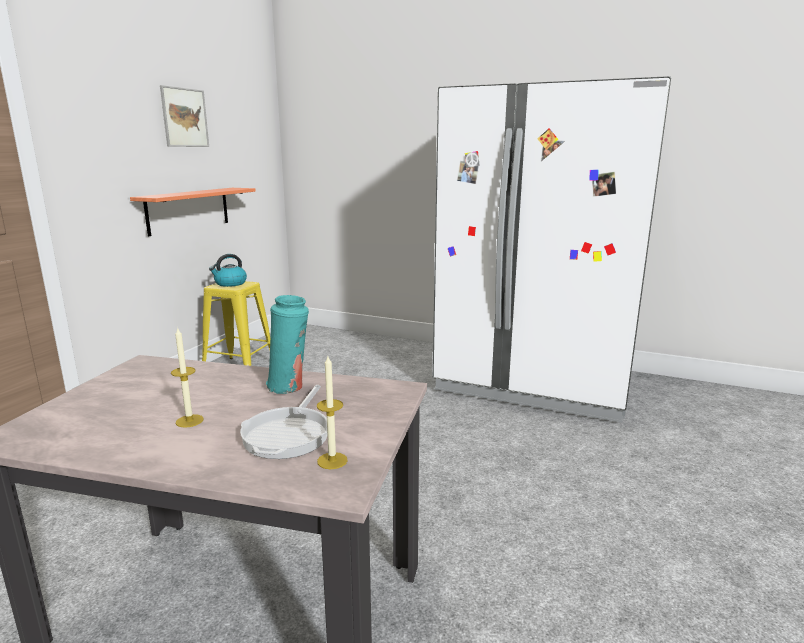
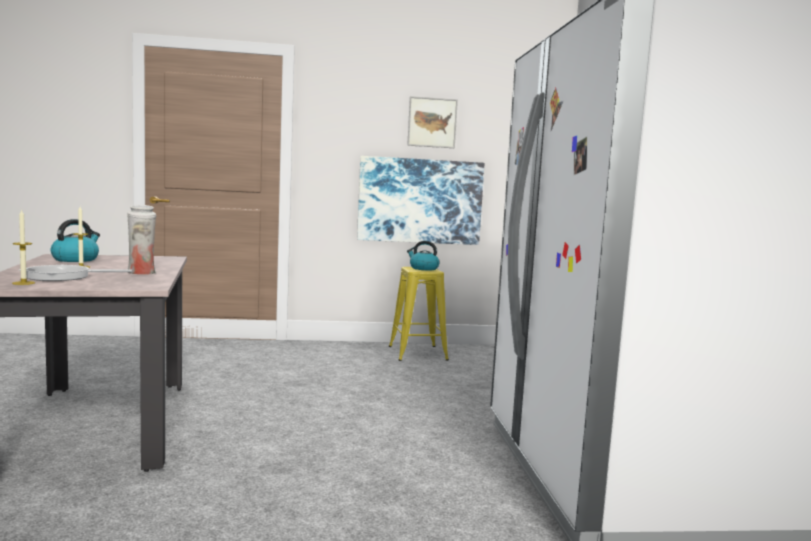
camera: 60 degrees right, 10 degrees down
(90, 423) = (76, 259): none -> kettle
(188, 210) = (420, 201): shelf -> picture
(289, 387) = (142, 273): turquoise vase -> white vase

